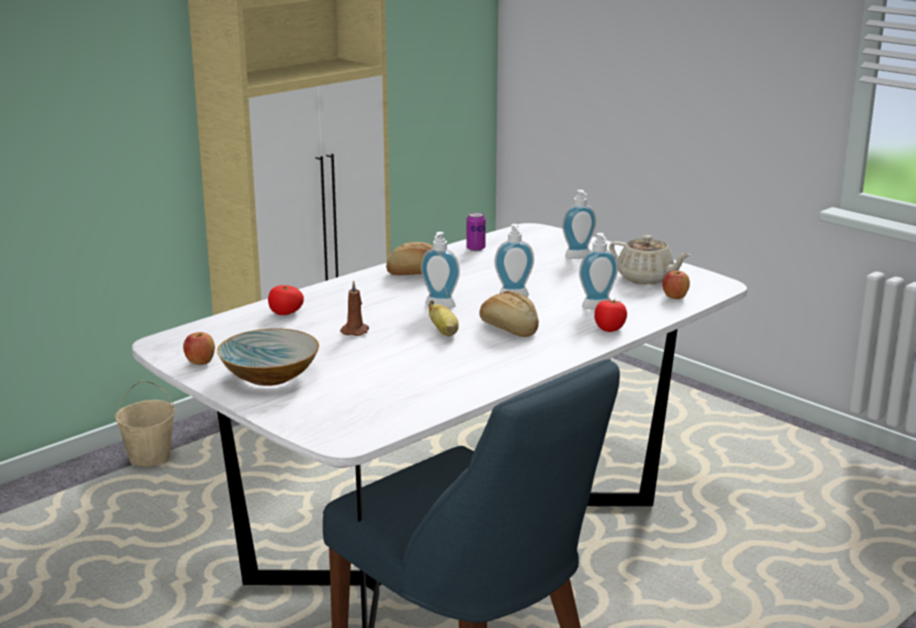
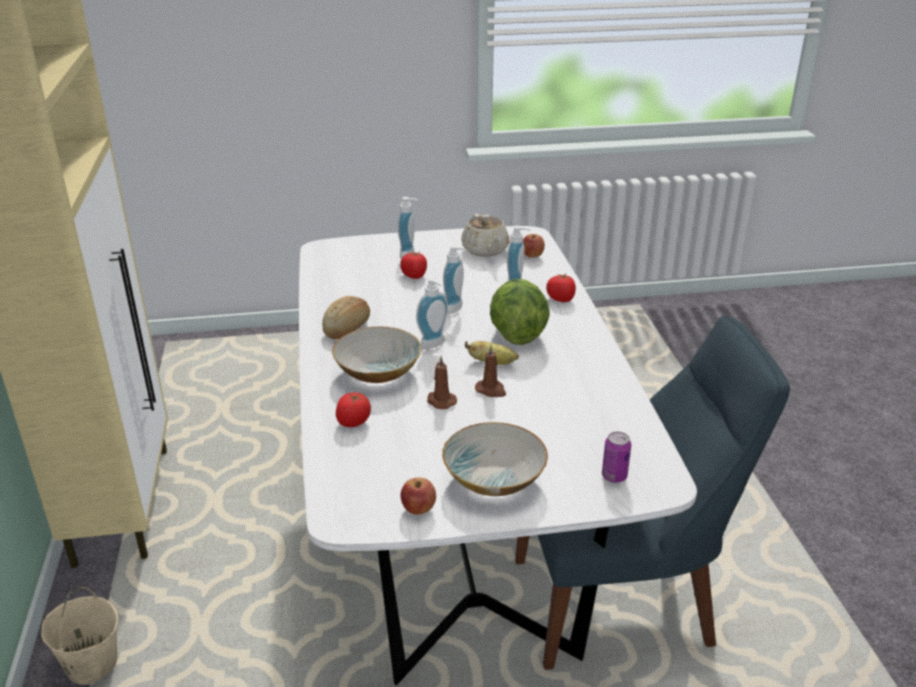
camera: 55 degrees left, 10 degrees up
(365, 301) = (377, 373): none -> bowl
(399, 343) = (491, 390): none -> brown candle
(475, 249) = (329, 284): can -> can (614, 476)
(509, 328) = (516, 334): bread -> lettuce
(545, 268) = (414, 275): none -> tomato
(646, 278) = (485, 250): beige teapot -> beige teapot turned 90 degrees clockwise

